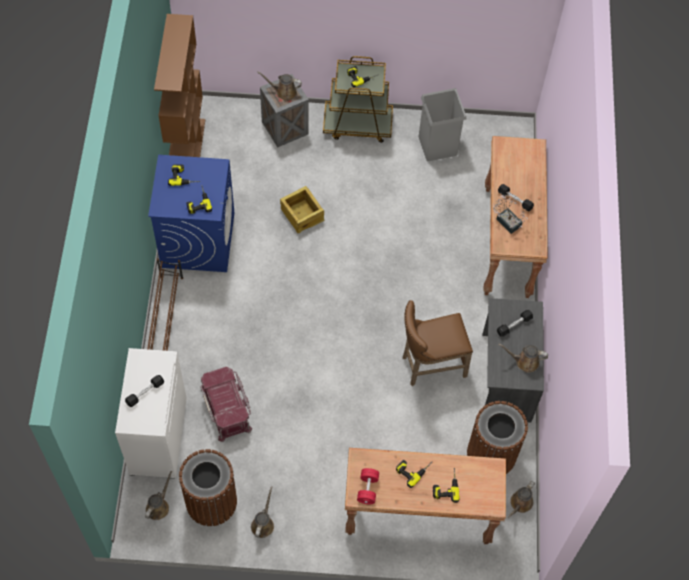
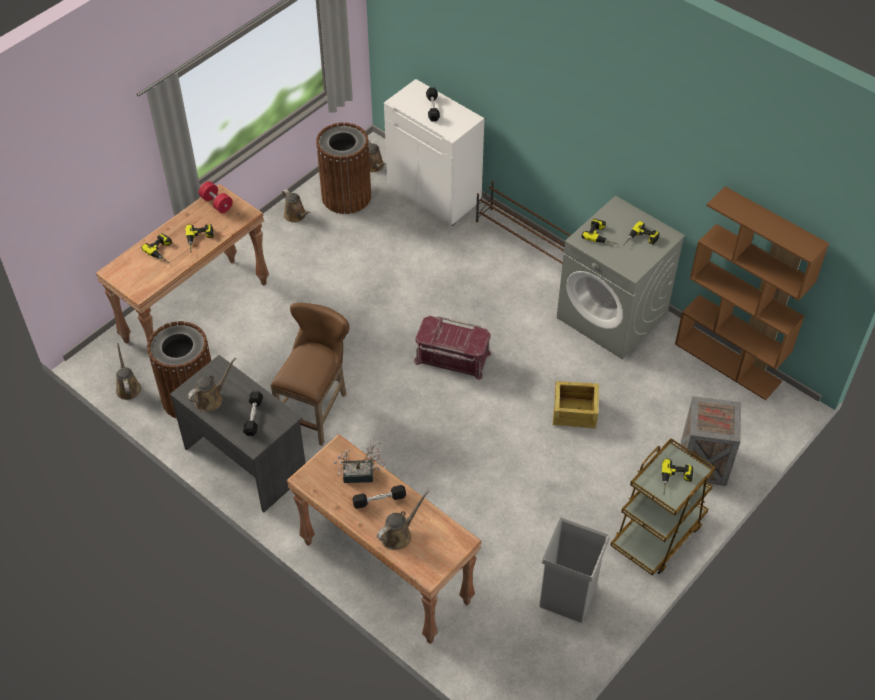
camera: 130 degrees right, 10 degrees down
(197, 239) = (612, 316): blue washing machine -> grey washing machine
(227, 409) = (416, 246): red storage box -> red storage box (452, 358)
(284, 92) = (717, 419): brown watering can -> brown watering can (398, 534)

